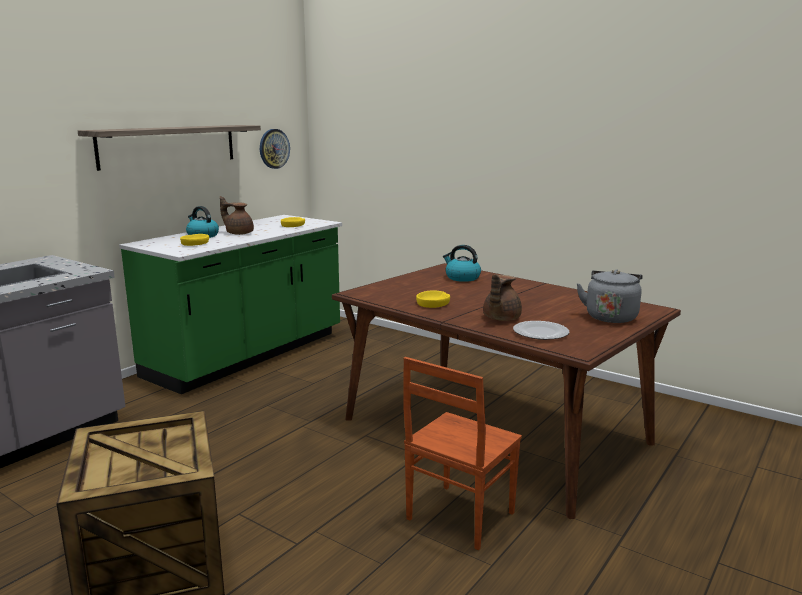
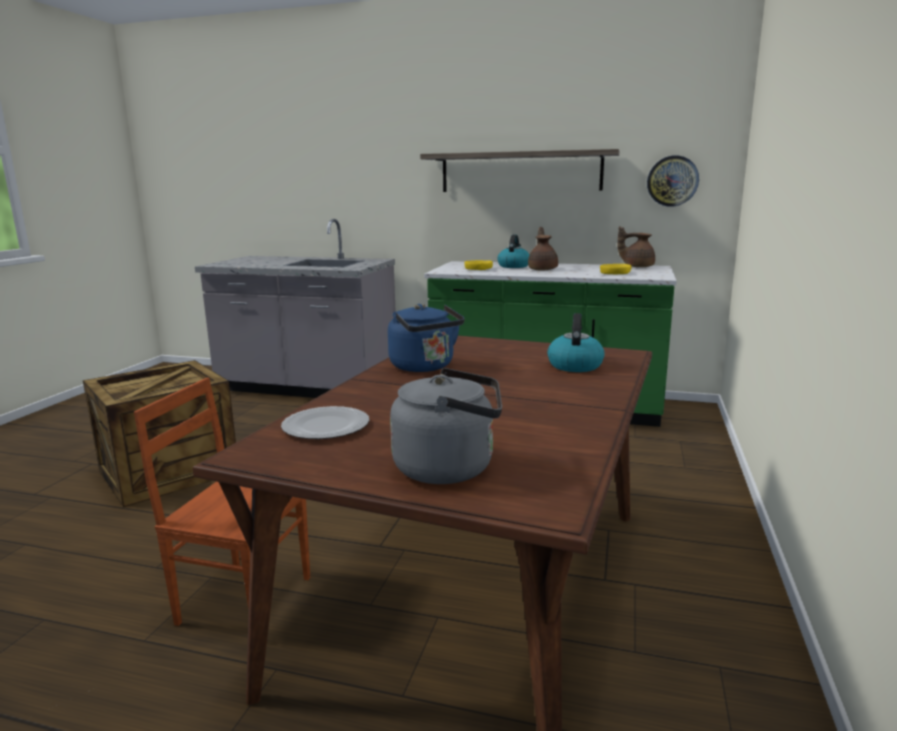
camera: 70 degrees right, 0 degrees up
(433, 304) = (425, 367): yellow bowl -> blue kettle
(500, 318) = (382, 401): brown teapot -> brown teapot (636, 266)

